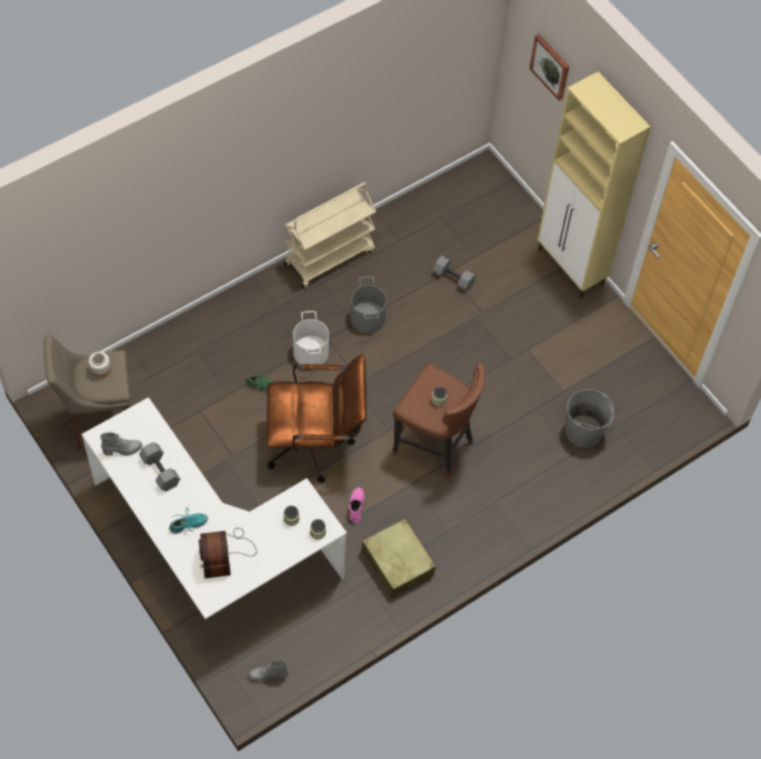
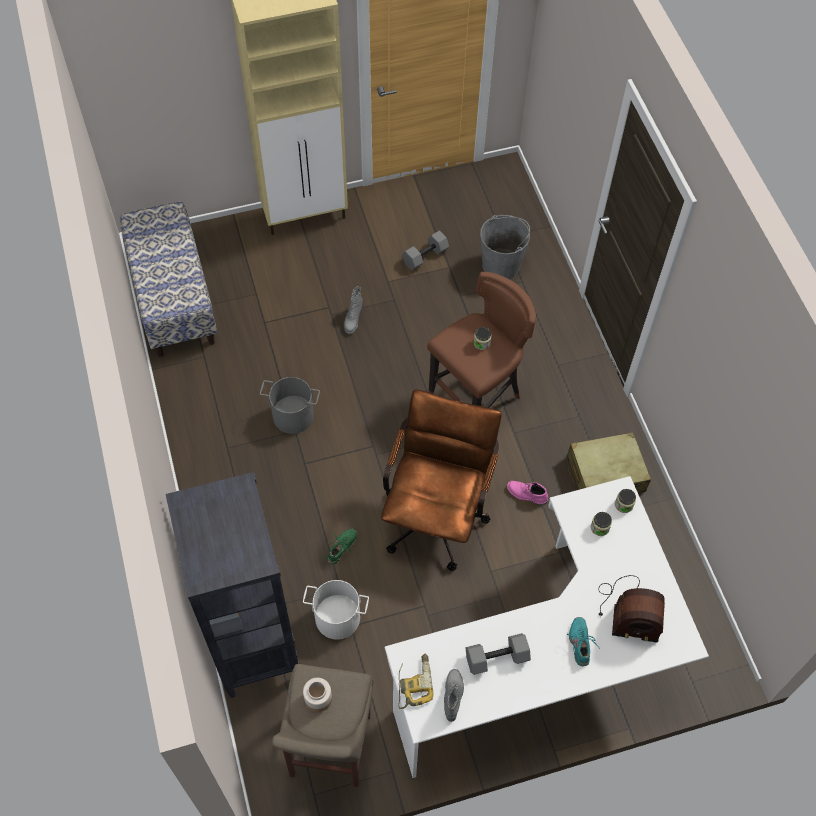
camera: 70 degrees left, 0 degrees up
(126, 422) = (414, 682): none -> power drill
(166, 352) = (255, 644): none -> black bookcase
(268, 675) = (710, 640): grey boot -> grey boot (353, 319)
(310, 353) = (316, 486): white bucket -> white bucket (337, 618)
(329, 257) = (195, 430): beige cart -> none
(445, 202) = (173, 298): none -> bench
(454, 278) = (275, 319): grey dumbbell -> grey dumbbell (425, 255)
(551, 66) = (161, 61): picture -> none

